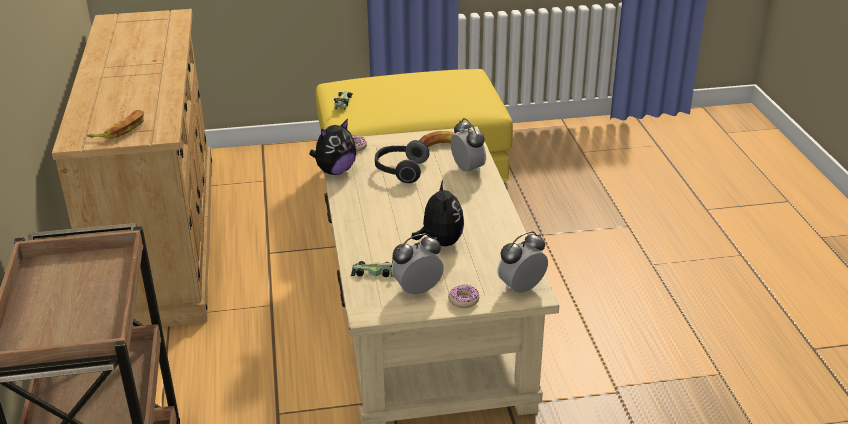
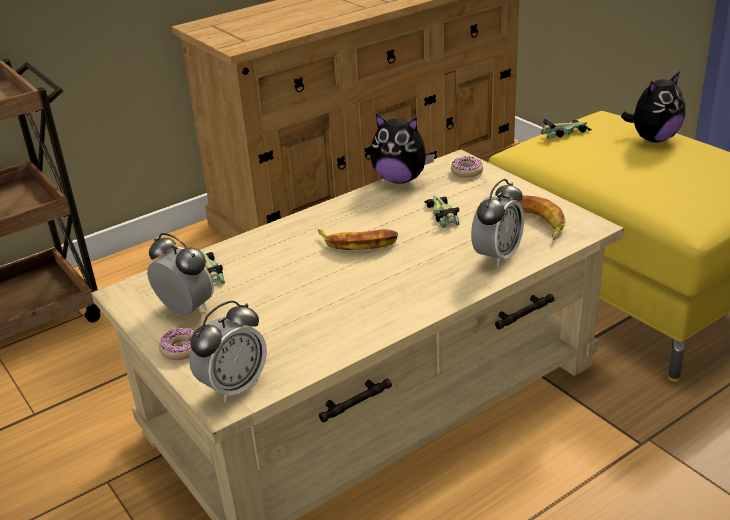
camera: 65 degrees right, 0 degrees up
(121, 129) = (234, 31): banana -> banana (358, 243)
(400, 171) = (443, 214): headphones -> toy car
(440, 242) = (301, 292): plush toy -> plush toy (653, 139)
(521, 288) = (233, 387): alarm clock -> alarm clock turned 105 degrees clockwise

